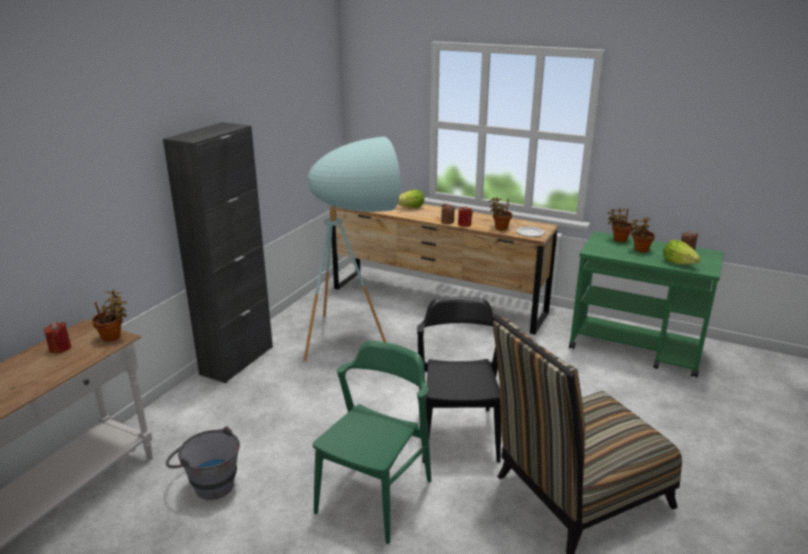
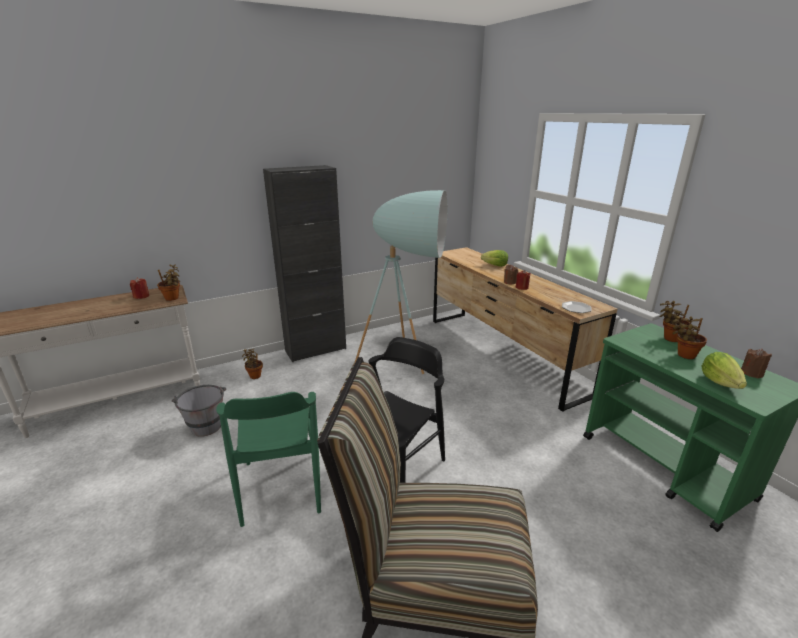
camera: 35 degrees right, 0 degrees up
(375, 496) = (281, 486): green chair -> green chair turned 105 degrees clockwise
(499, 228) = (551, 297): potted plant -> potted plant (254, 375)

